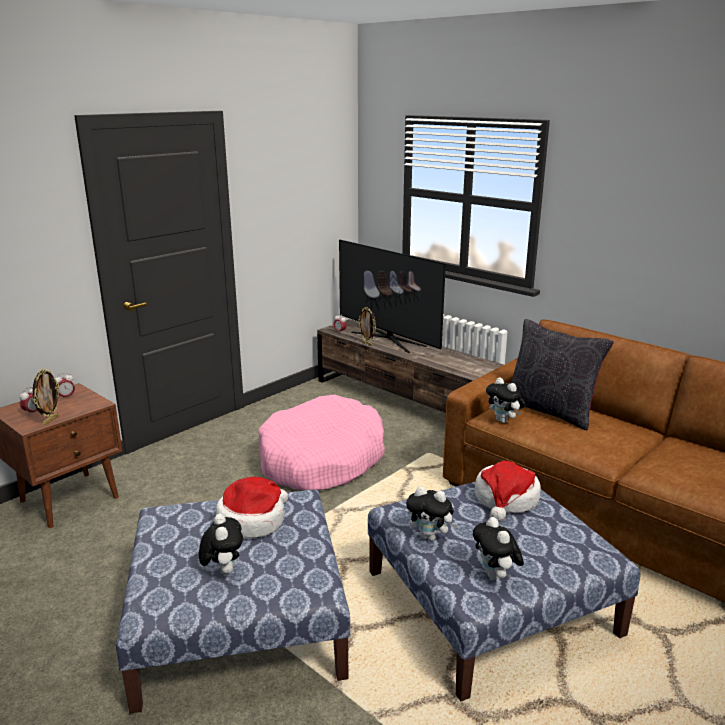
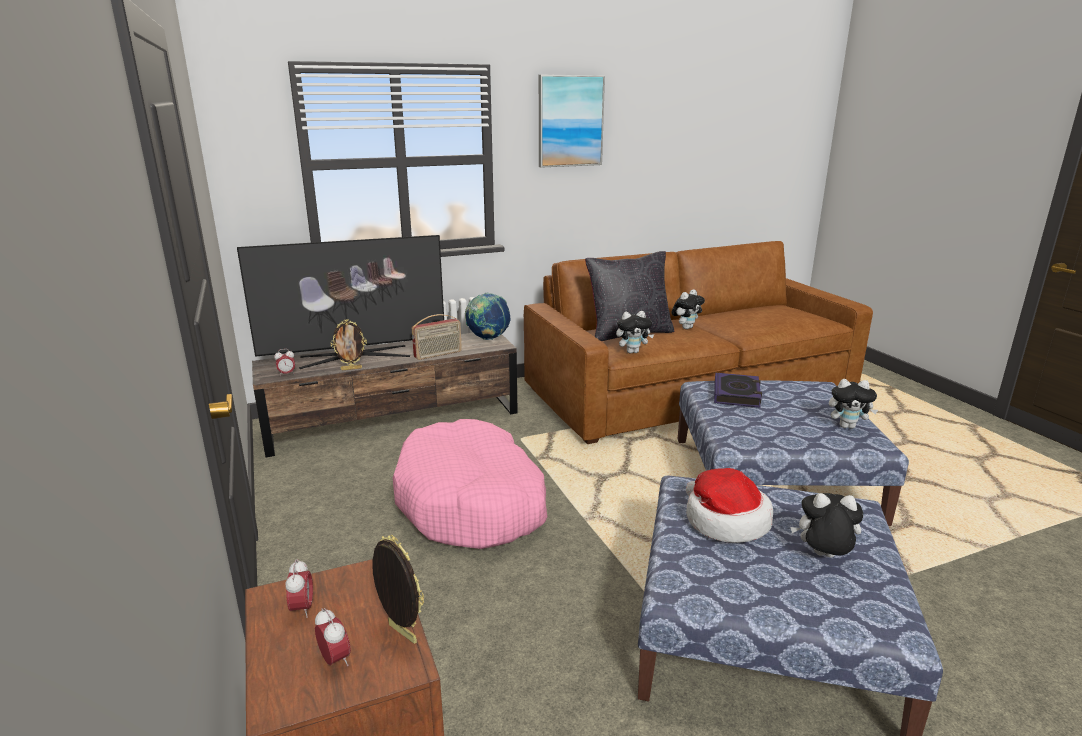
camera: 65 degrees left, 0 degrees up
(423, 360) = (438, 355): none -> radio
(430, 537) = (784, 437): plush toy -> plush toy (686, 327)
(479, 367) = (488, 338): none -> globe
(506, 499) = (736, 394): hat -> book
(624, 181) = (570, 121): none -> picture

